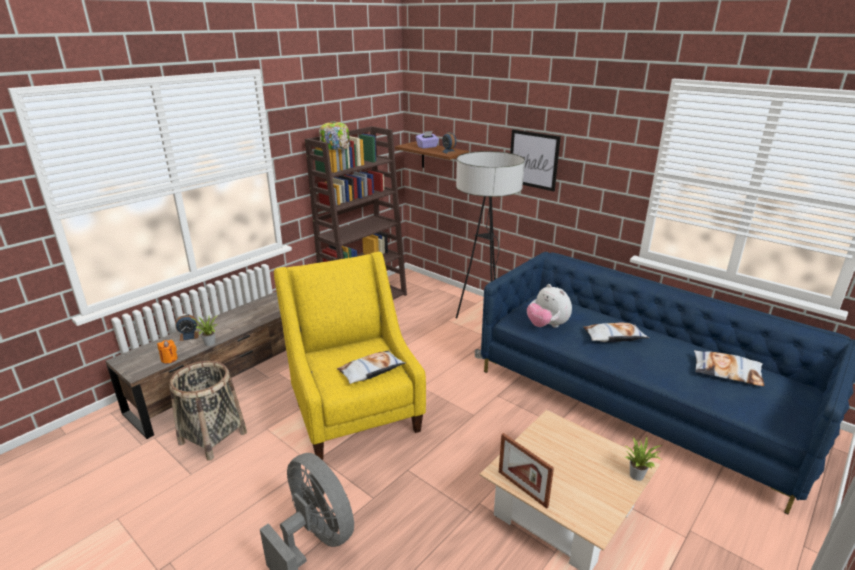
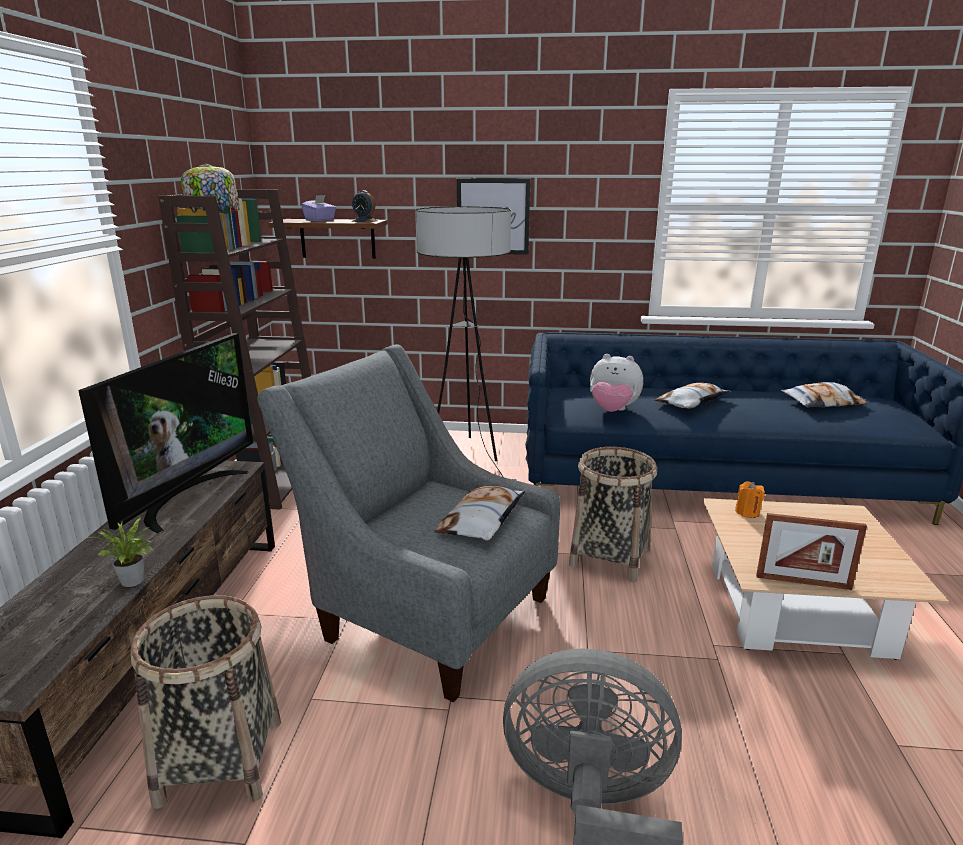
camera: 35 degrees left, 5 degrees down
(169, 359) = (70, 635): orange candle -> orange candle (747, 512)
(189, 336) = (66, 585): alarm clock -> none
(270, 307) = (186, 497): none -> television
(354, 411) = (425, 612): yellow armchair -> grey armchair
(488, 424) = (610, 557): none -> basket
(637, 474) = (864, 522): potted plant -> none

